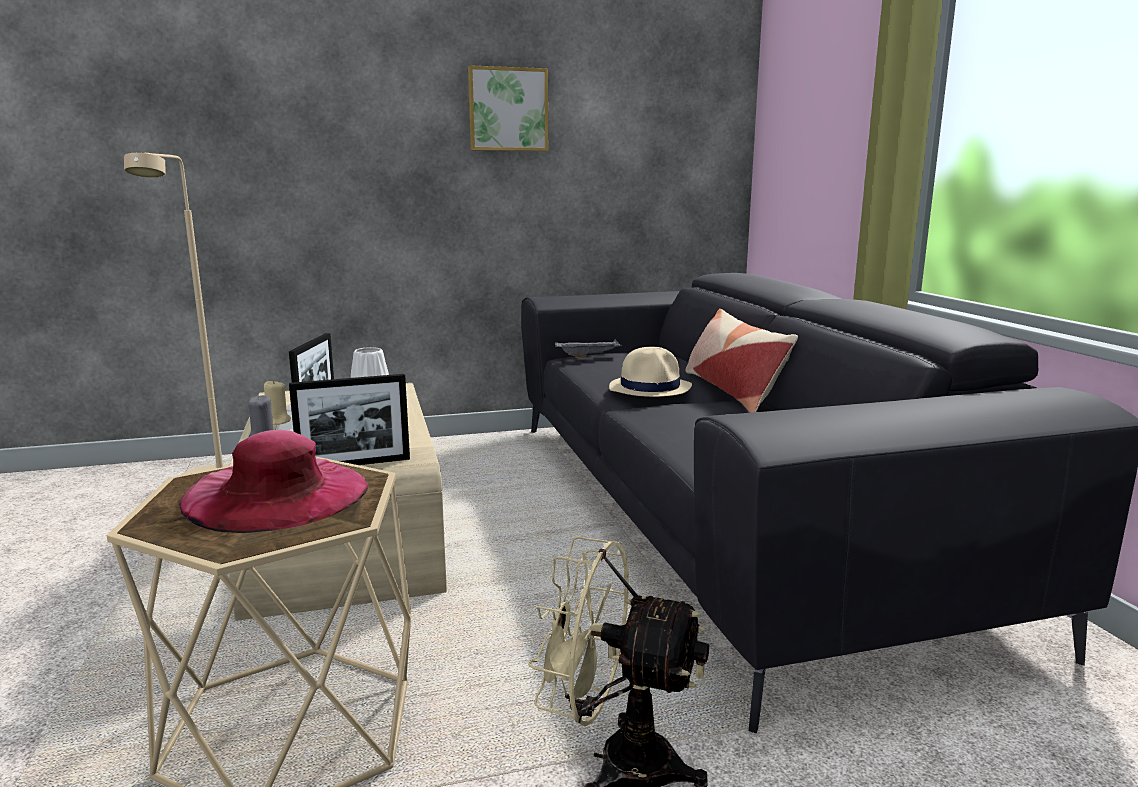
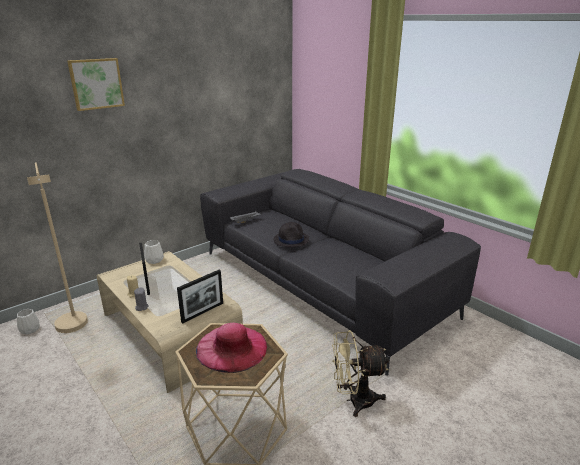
camera: 25 degrees left, 10 degrees up
(148, 478) = (30, 329): none -> white vase
(508, 110) = (185, 101): picture -> picture (96, 83)
(650, 388) = (291, 240): beige hat -> black hat
(733, 391) = (323, 234): pillow -> none

